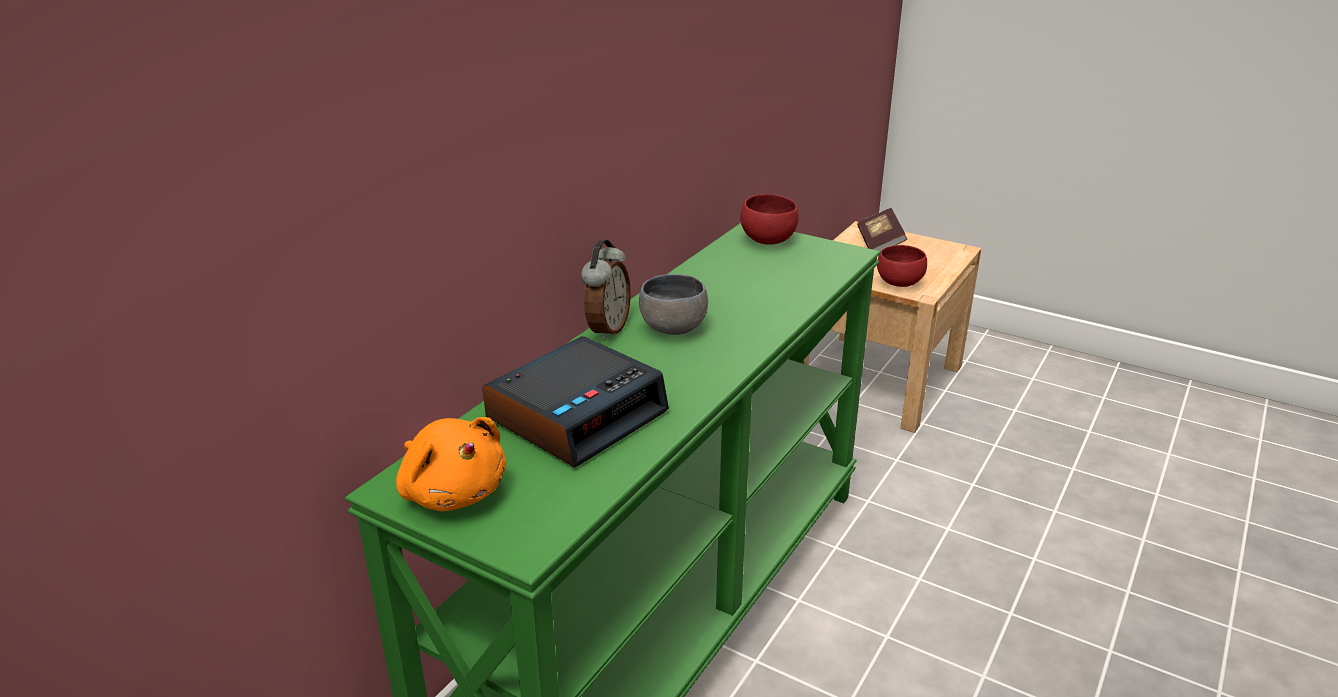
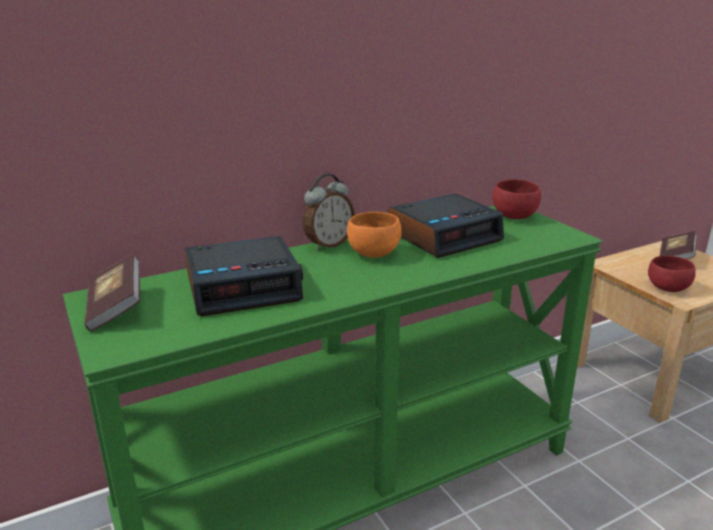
camera: 30 degrees right, 5 degrees down
(452, 491) = (116, 308): orange plush toy -> book
(670, 328) = (372, 253): grey bowl -> orange bowl
(722, 284) = (444, 235): none -> alarm clock

